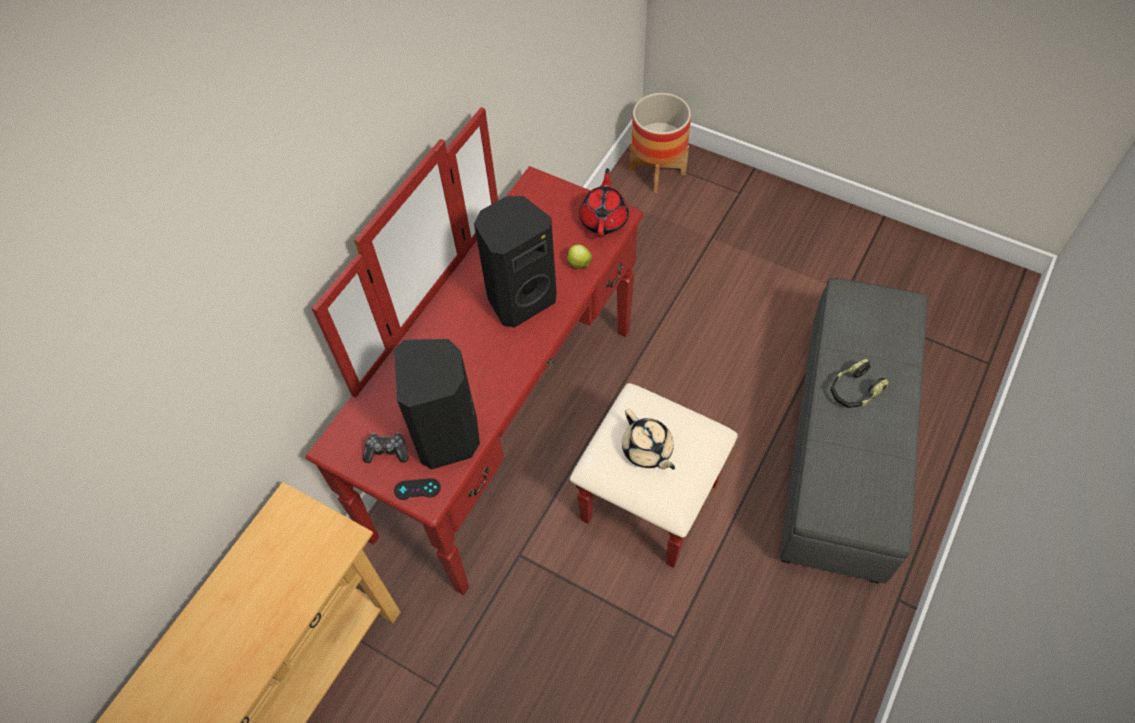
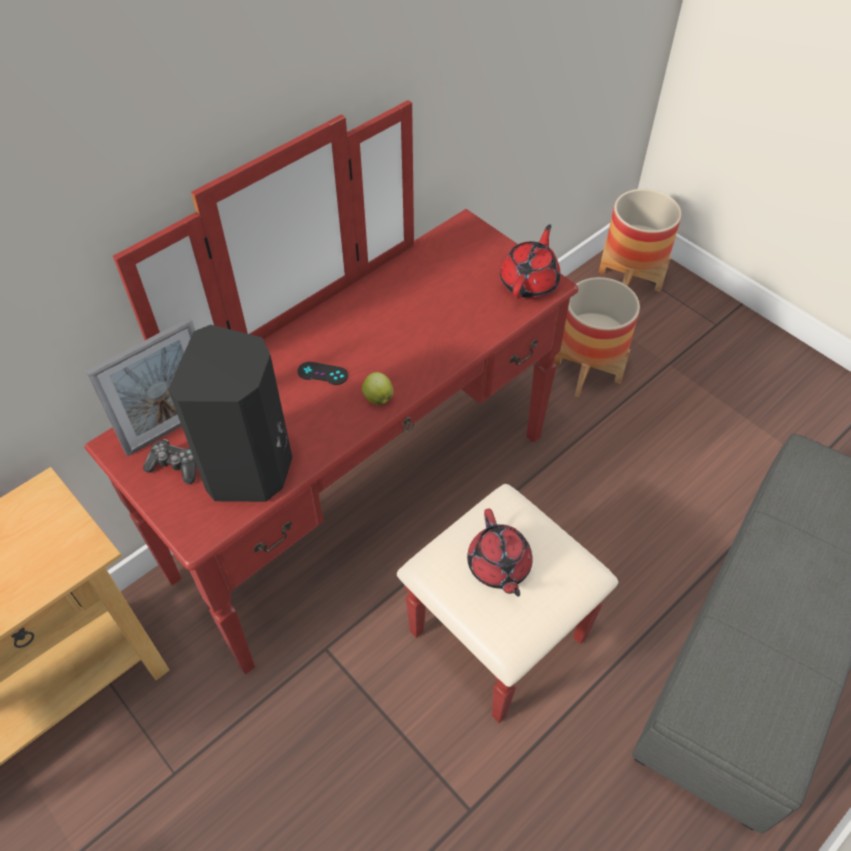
camera: 15 degrees right, 5 degrees down
(371, 422) = (172, 428): none -> picture frame
(417, 489) = (189, 519): black game controller -> black game controller (322, 373)
(520, 298) = (398, 342): black speaker -> none
(579, 263) = (481, 322): apple -> apple (377, 397)
(647, 450) = (499, 566): beige teapot -> red teapot
(648, 263) = (587, 372): none -> planter
(854, 391) = (785, 574): headphones -> none

